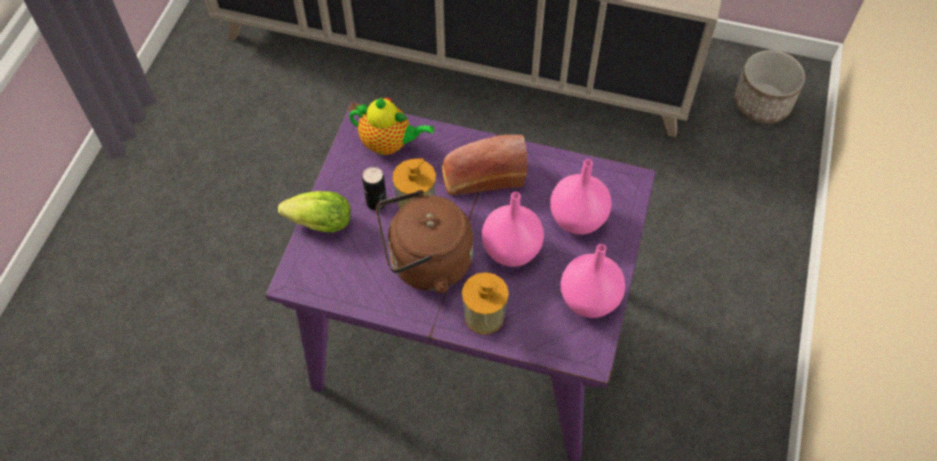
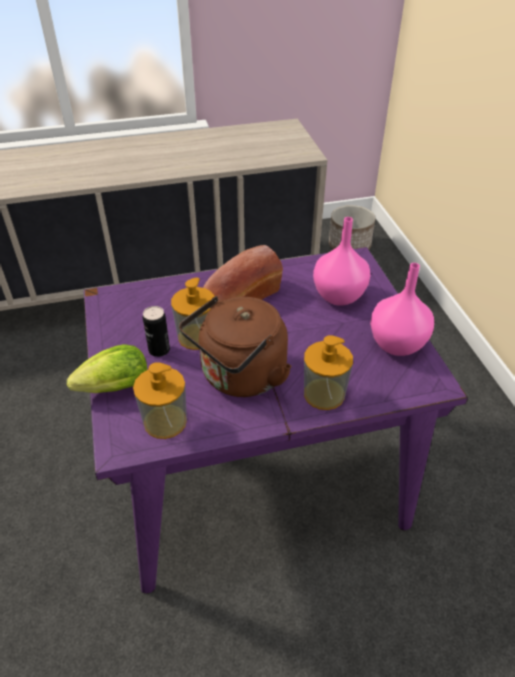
camera: 30 degrees left, 15 degrees down
(340, 276) = (165, 421): none -> soap dispenser
(389, 144) = (140, 305): teapot -> none
(511, 251) = (306, 337): pink vase -> none

